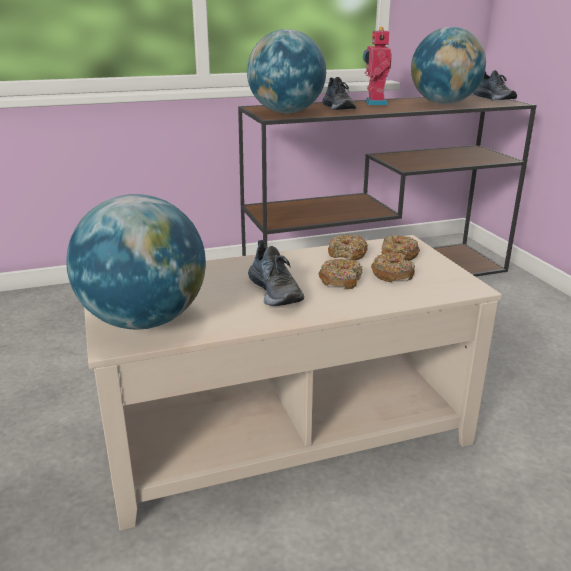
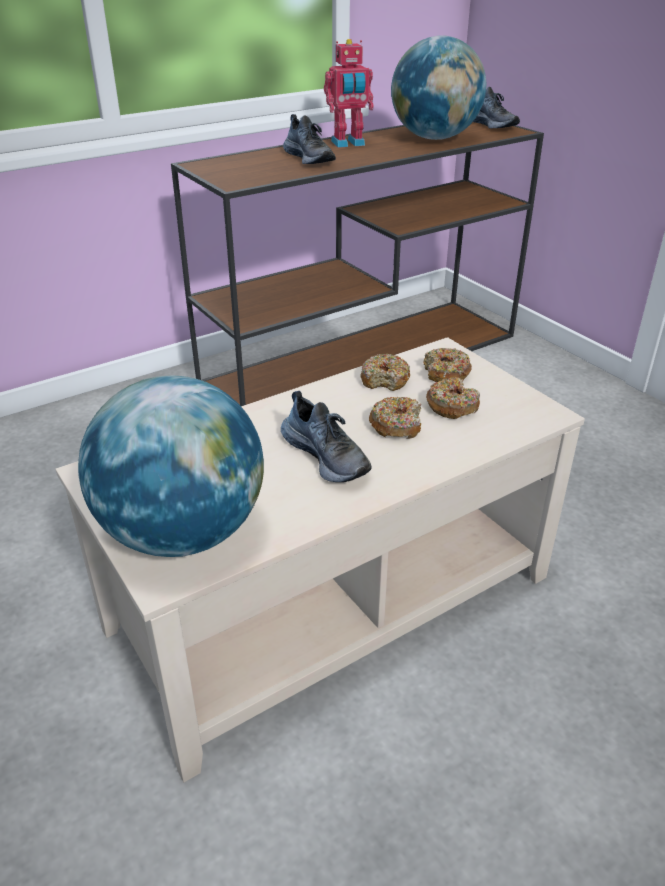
camera: 15 degrees left, 10 degrees up
(286, 112) = (246, 173): globe -> none
(374, 103) = (348, 144): toy robot -> toy robot turned 90 degrees counterclockwise

